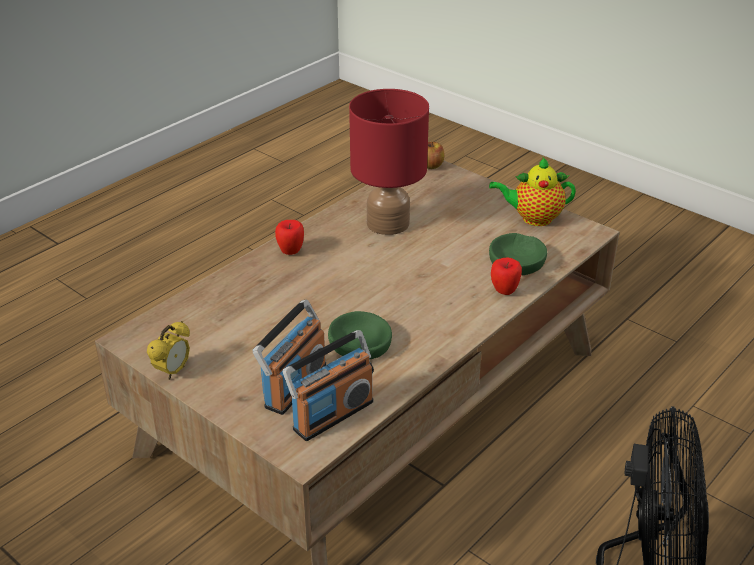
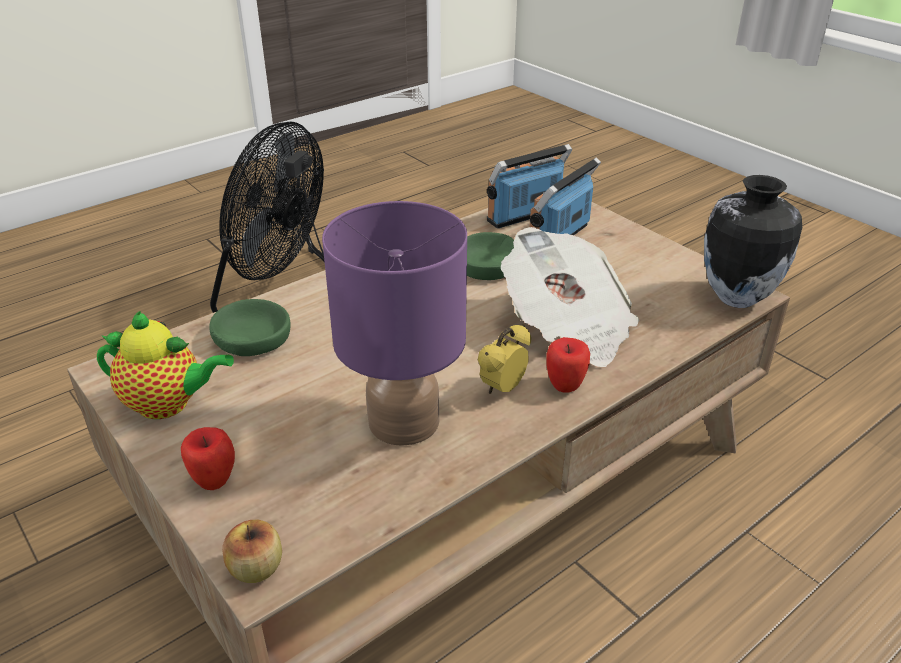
camera: 170 degrees left, 0 degrees up
(144, 333) = (735, 298): none -> vase
(173, 371) = (685, 259): alarm clock -> alarm clock (502, 389)
(287, 293) = (568, 326): none -> newspaper
(387, 223) = (404, 422): red table lamp -> purple table lamp
(504, 292) = (299, 301): apple -> apple (214, 481)

